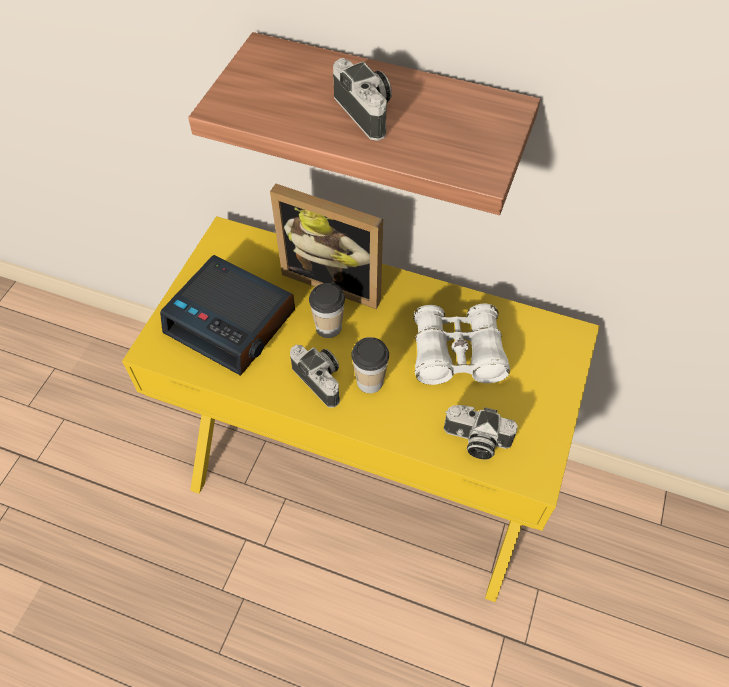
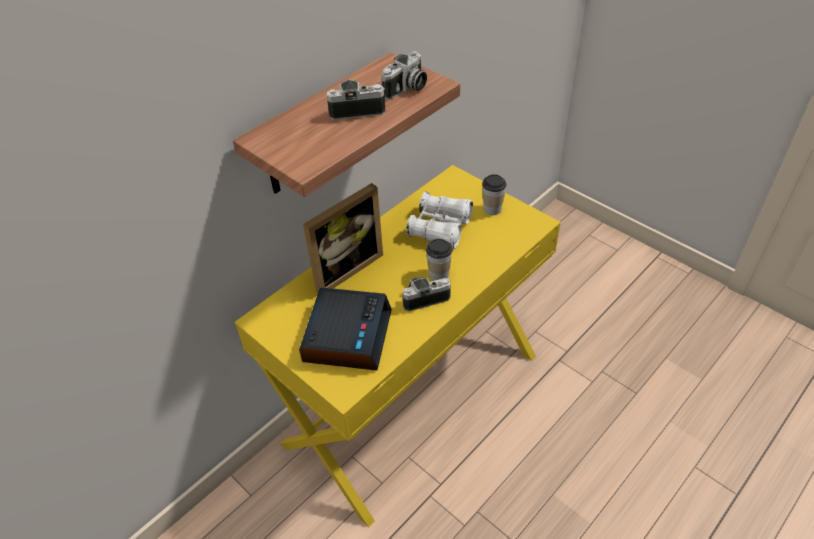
camera: 65 degrees left, 10 degrees down
(232, 322) = (347, 335): alarm clock -> alarm clock turned 45 degrees counterclockwise
(328, 327) = (383, 283): cup -> cup (492, 209)
(475, 441) = (505, 239): camera -> camera (406, 89)

